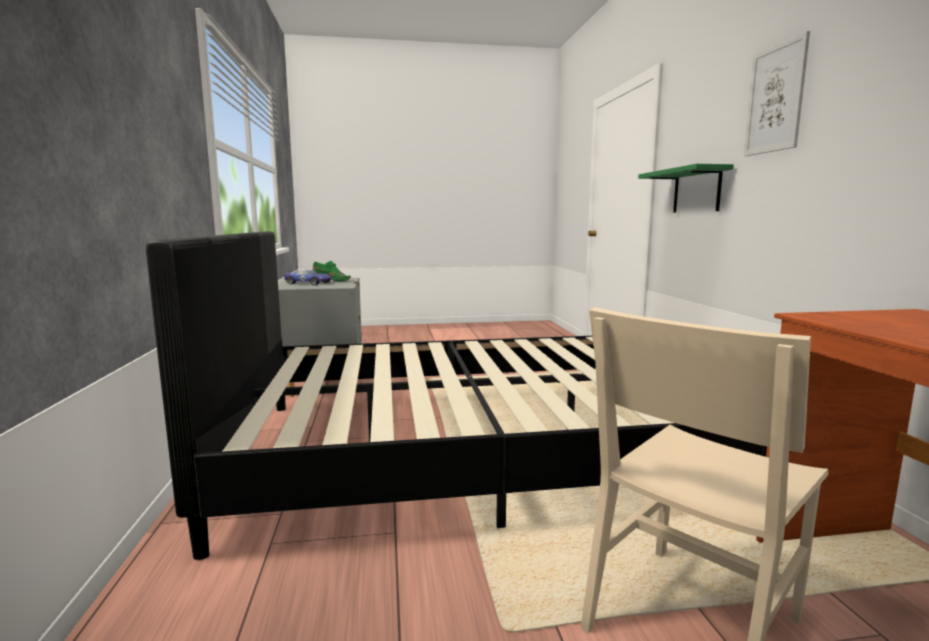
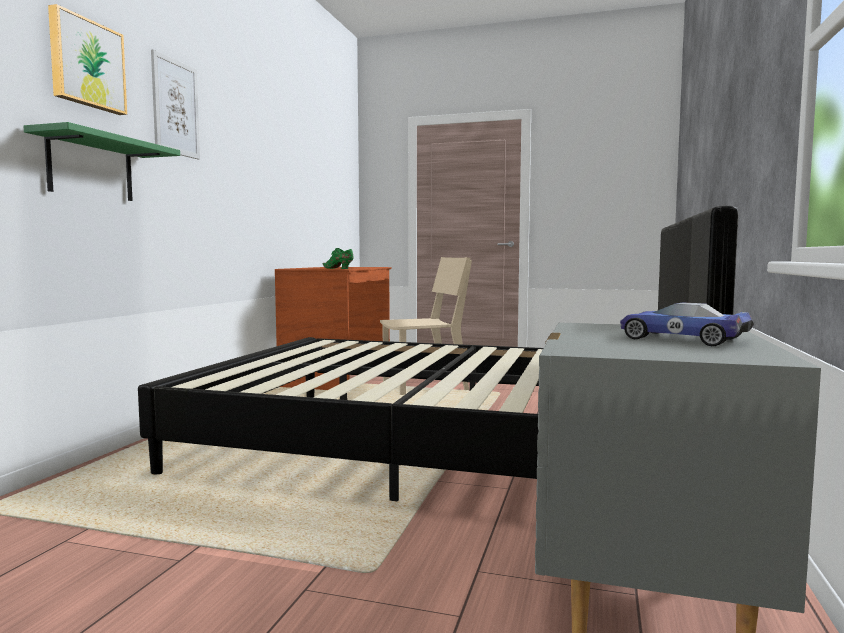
camera: 155 degrees left, 5 degrees down
(330, 280) = (629, 343): green shoe -> green shoe (338, 268)
(703, 112) = (86, 64): none -> picture

